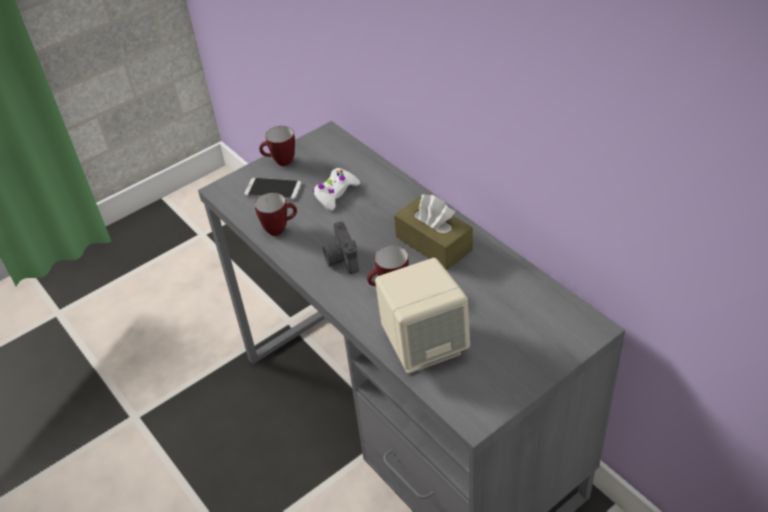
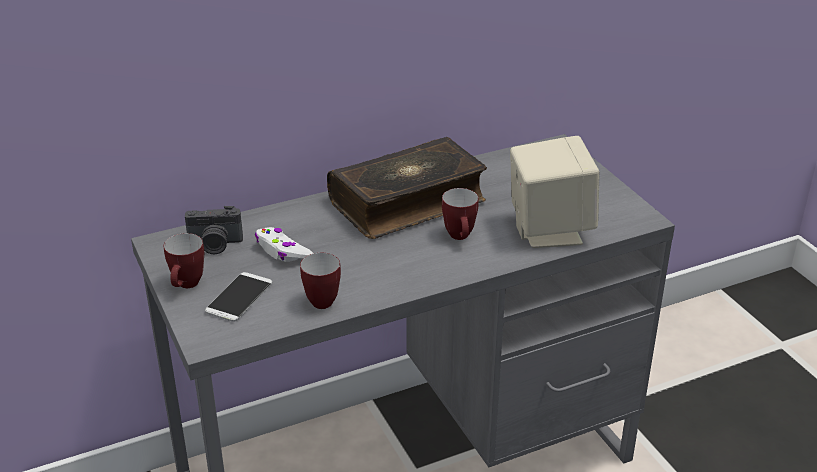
camera: 80 degrees left, 10 degrees down
(340, 259) = (401, 262): camera -> camera (215, 245)
(433, 243) = (408, 202): brown tissue box -> book

